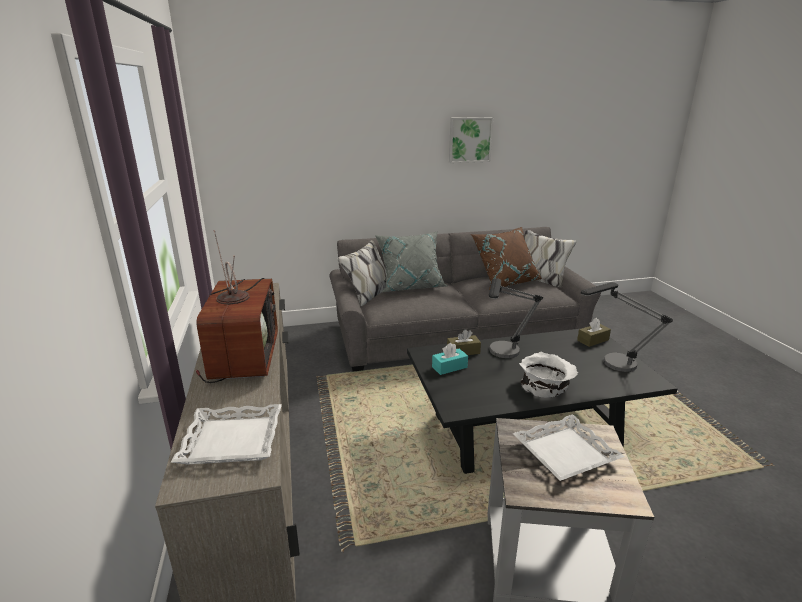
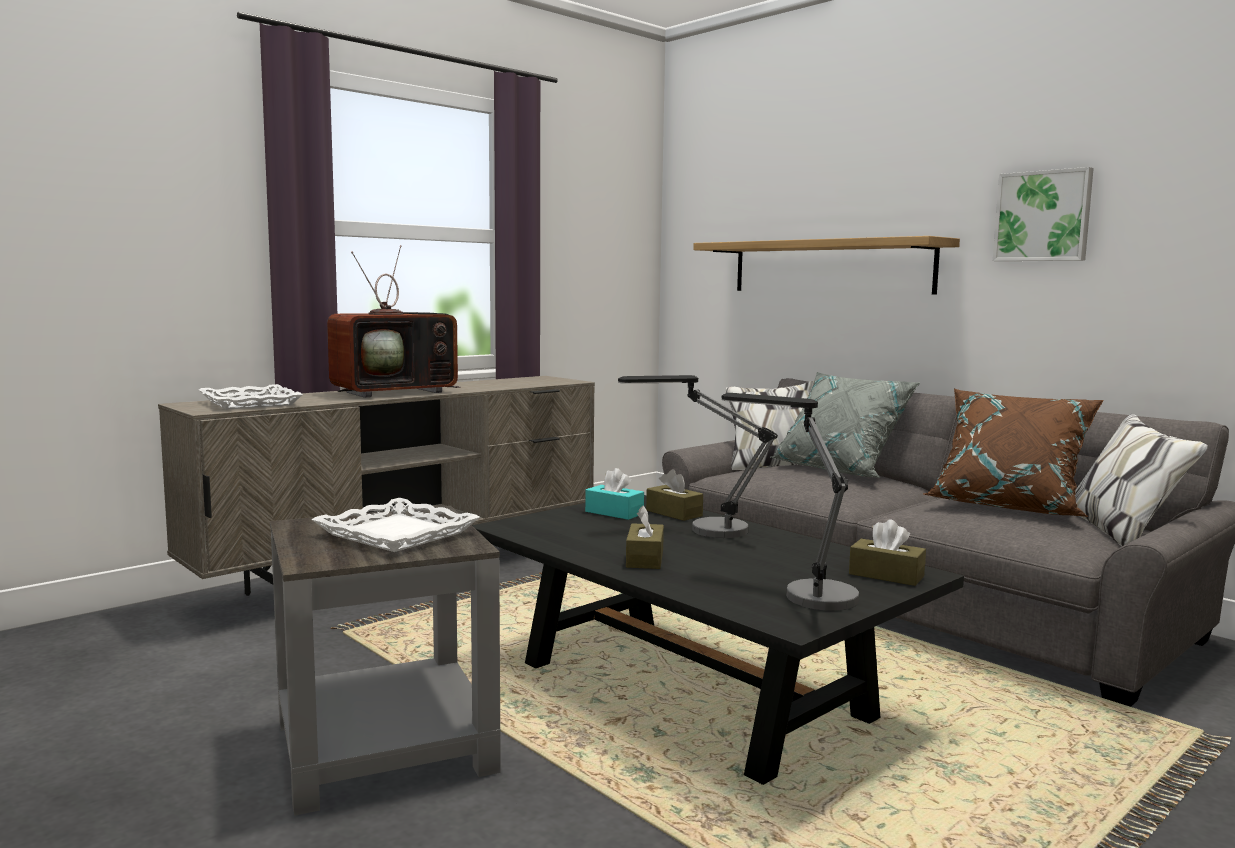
camera: 60 degrees right, 15 degrees down
(350, 168) = (829, 267): none -> shelf
(545, 385) = (645, 558): white bowl -> brown tissue box

